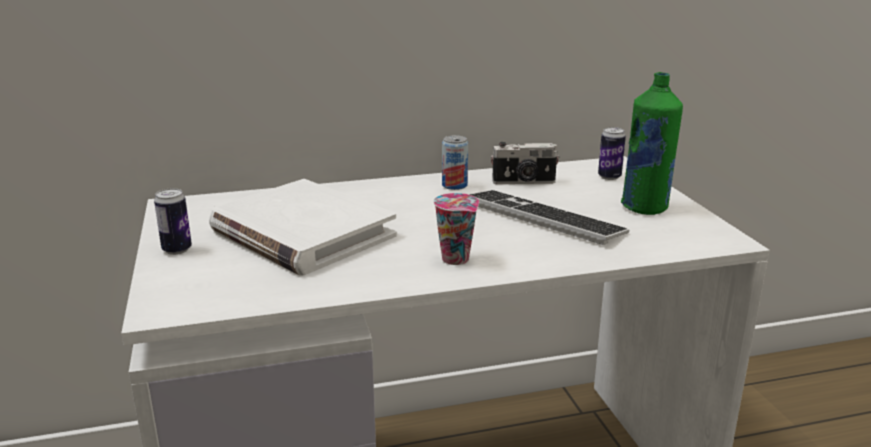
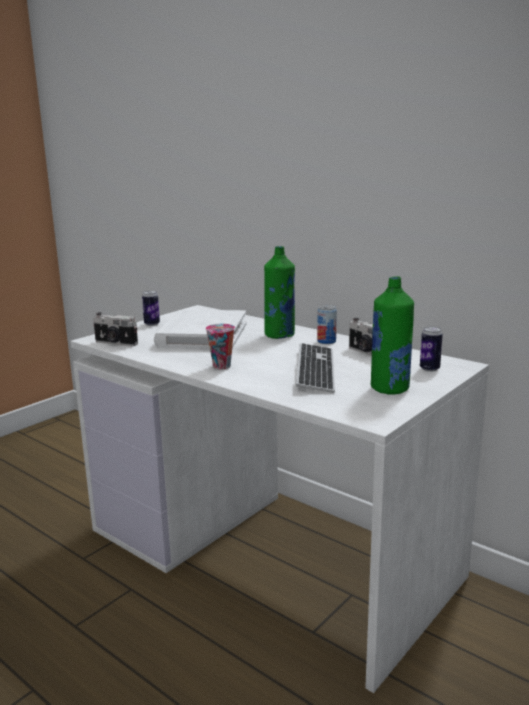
camera: 55 degrees right, 5 degrees down
(220, 299) = (115, 343): none -> camera
(390, 197) = (280, 335): none -> green bottle

